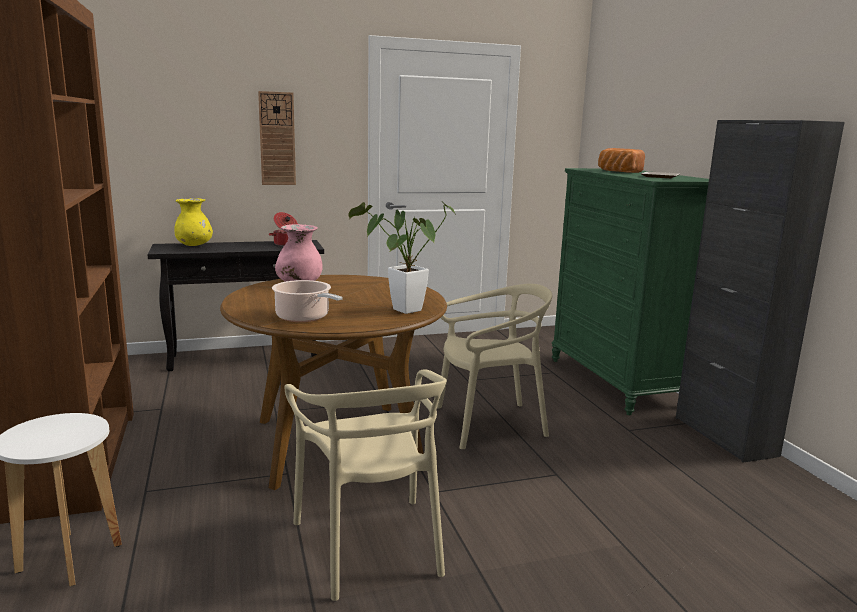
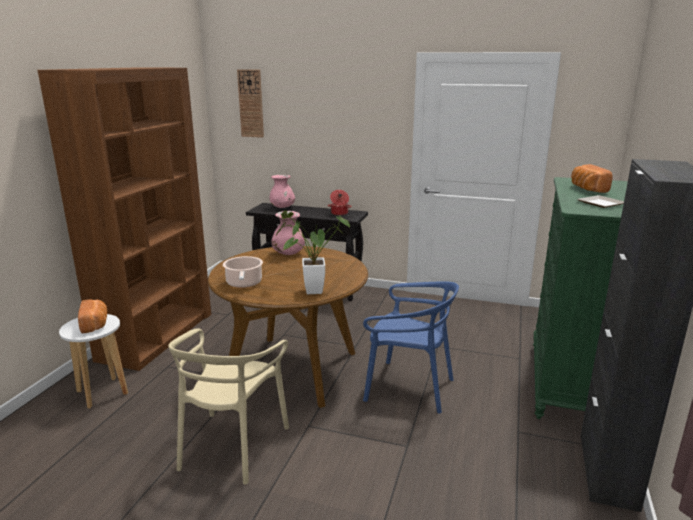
camera: 35 degrees right, 5 degrees up
(62, 430) = (95, 324): none -> bread
(194, 245) = (282, 207): yellow vase -> pink vase
(277, 139) = (344, 134): wall clock -> wall clock (251, 103)
(489, 424) = (408, 388): beige chair -> blue chair

